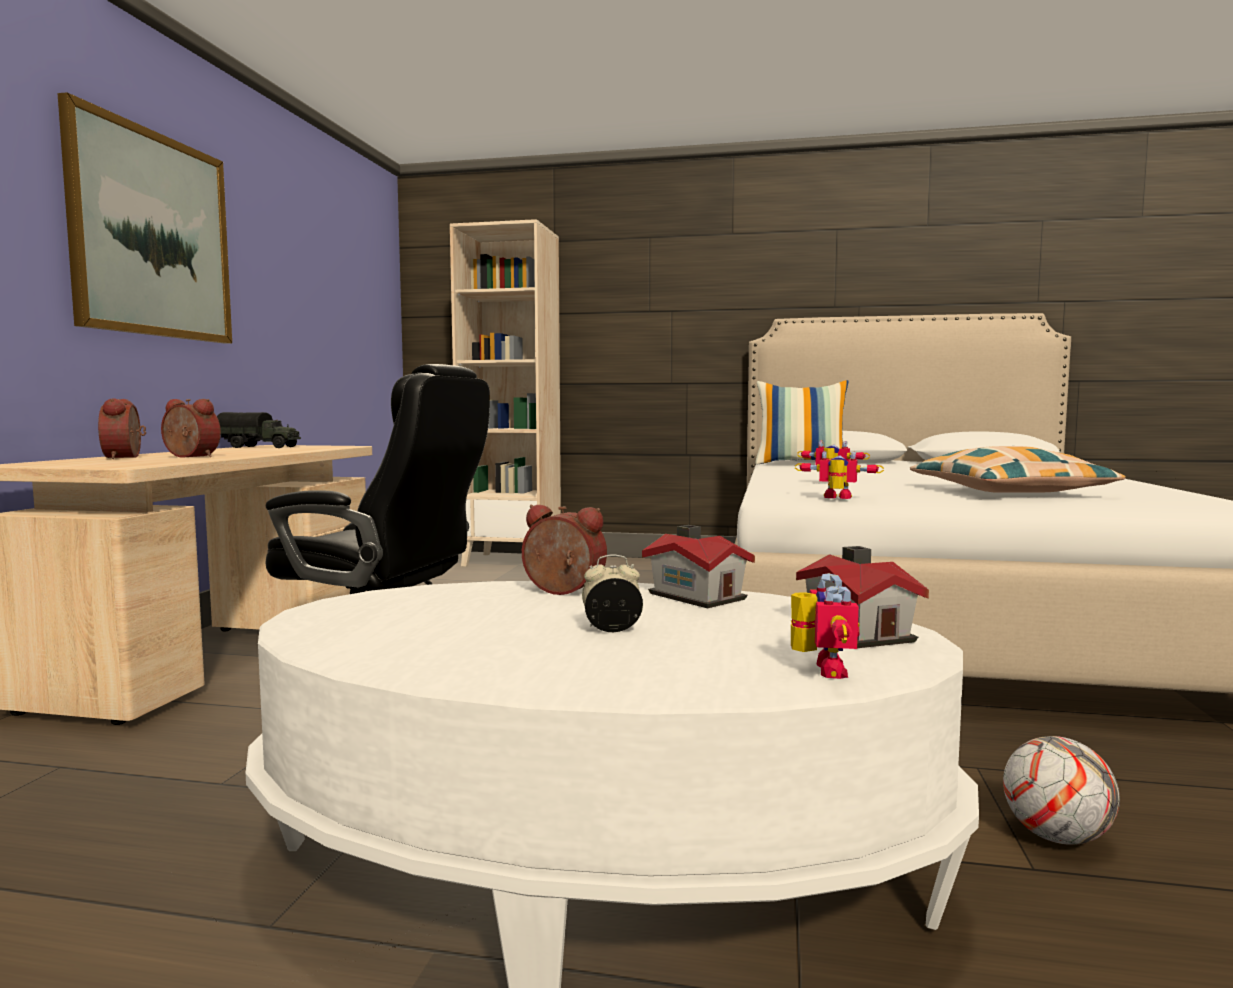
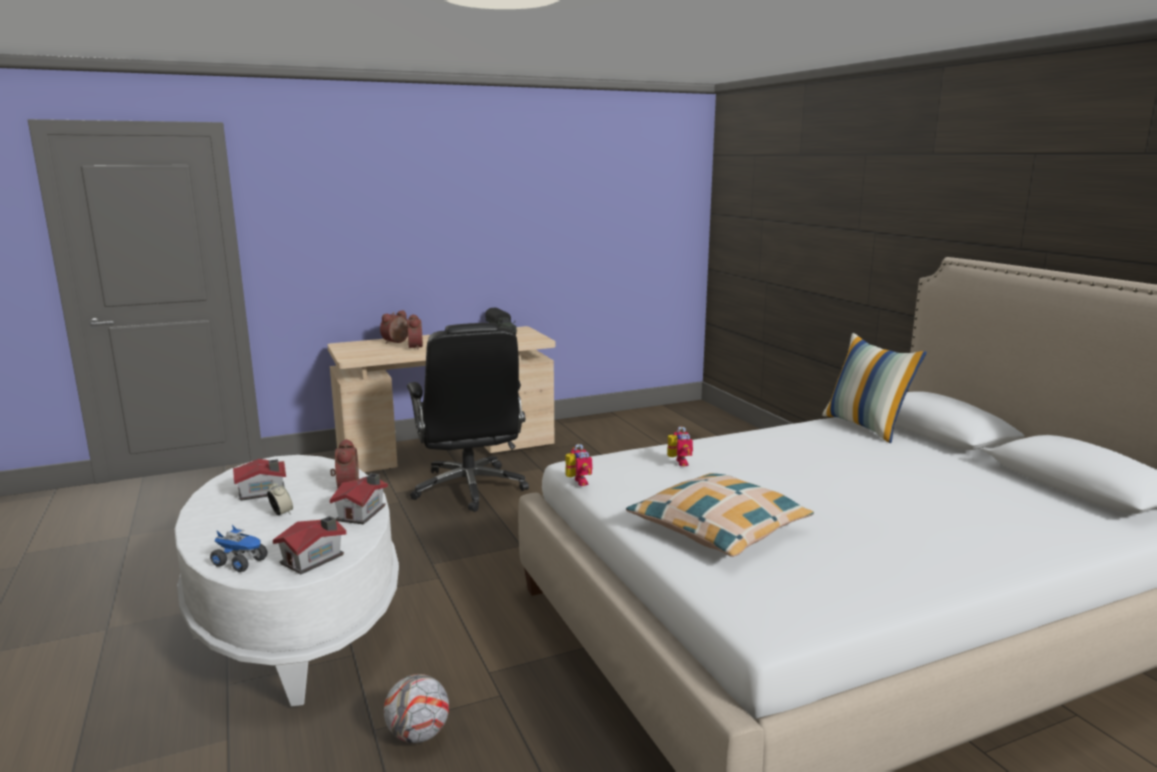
camera: 55 degrees right, 10 degrees up
(152, 235) = (444, 210): picture -> none
(473, 630) = (263, 492): none -> toy house
(512, 561) = (729, 433): beige bookcase -> none
(820, 669) = (241, 562): toy robot -> toy truck

